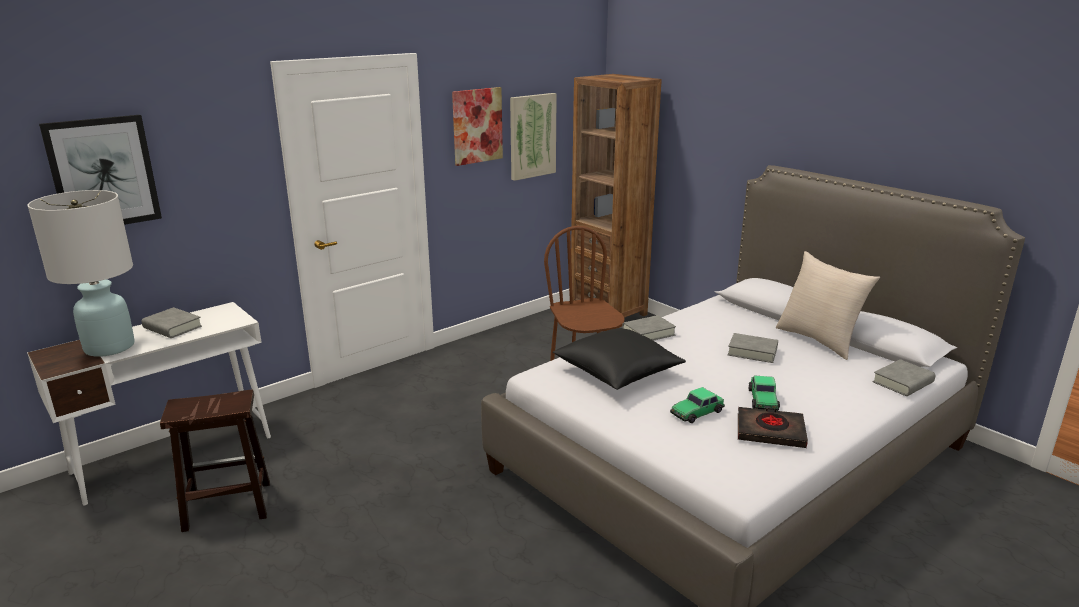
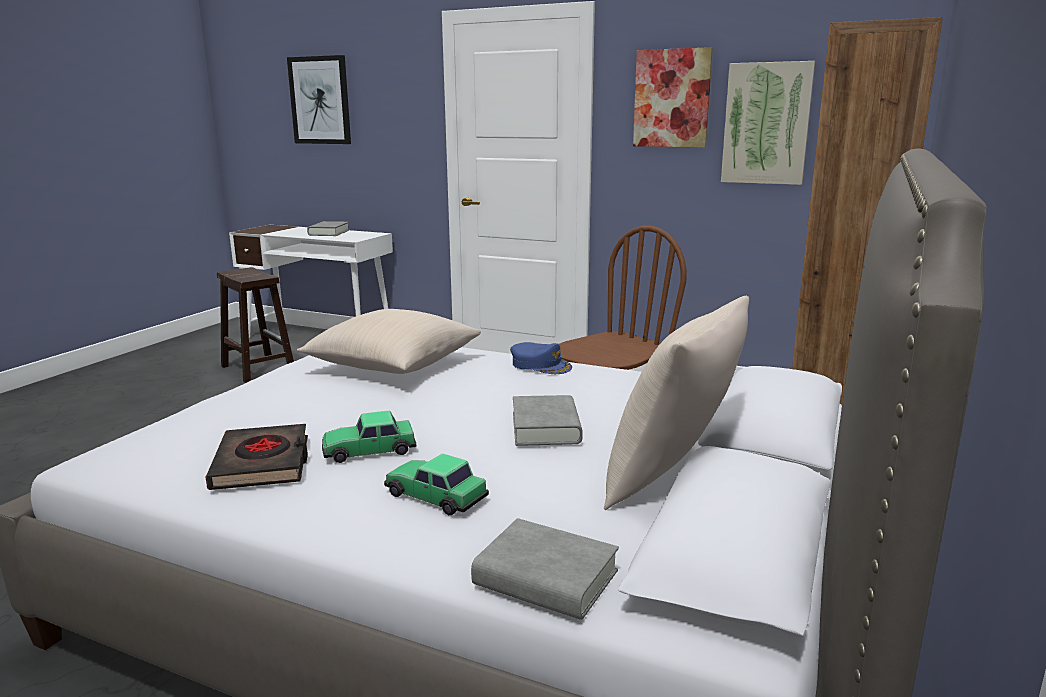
camera: 65 degrees right, 5 degrees down
(109, 347) = (285, 231): white table lamp -> none
(617, 372) = (393, 364): black pillow -> beige pillow
(648, 333) = (541, 365): grey book -> blue cap
(696, 412) = (306, 415): toy car -> toy car (435, 496)

